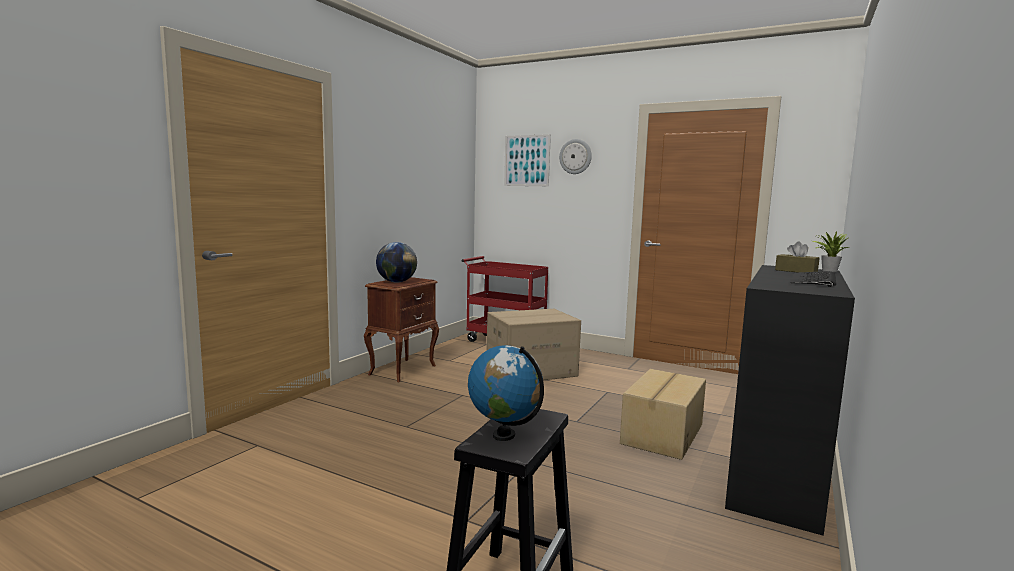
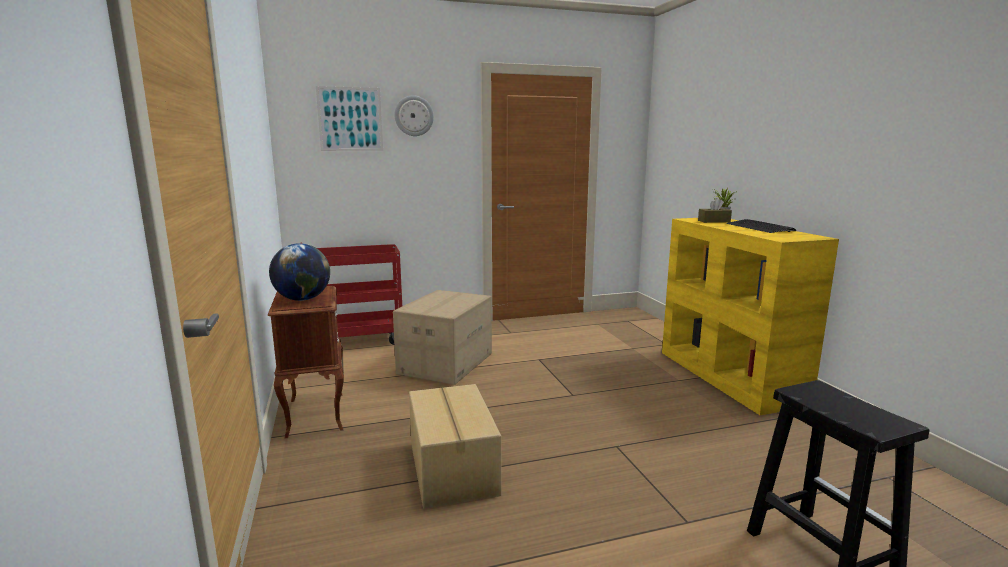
camera: 45 degrees left, 5 degrees up
(504, 435) = (857, 415): globe -> none
(661, 434) = (636, 379): cardboard box -> cardboard box (451, 468)
(779, 472) = (730, 376): black bookcase -> yellow bookcase

